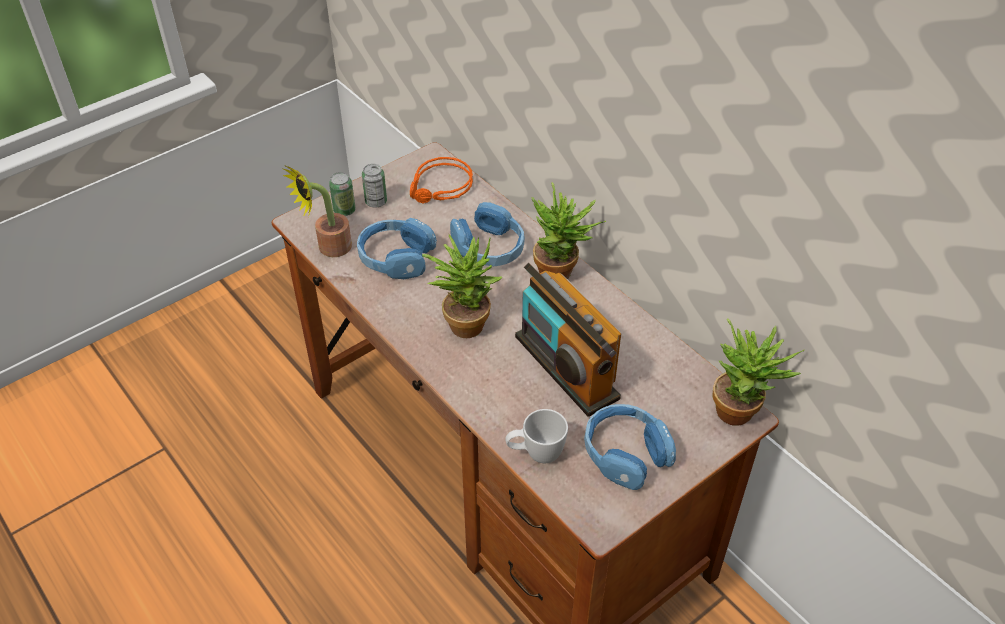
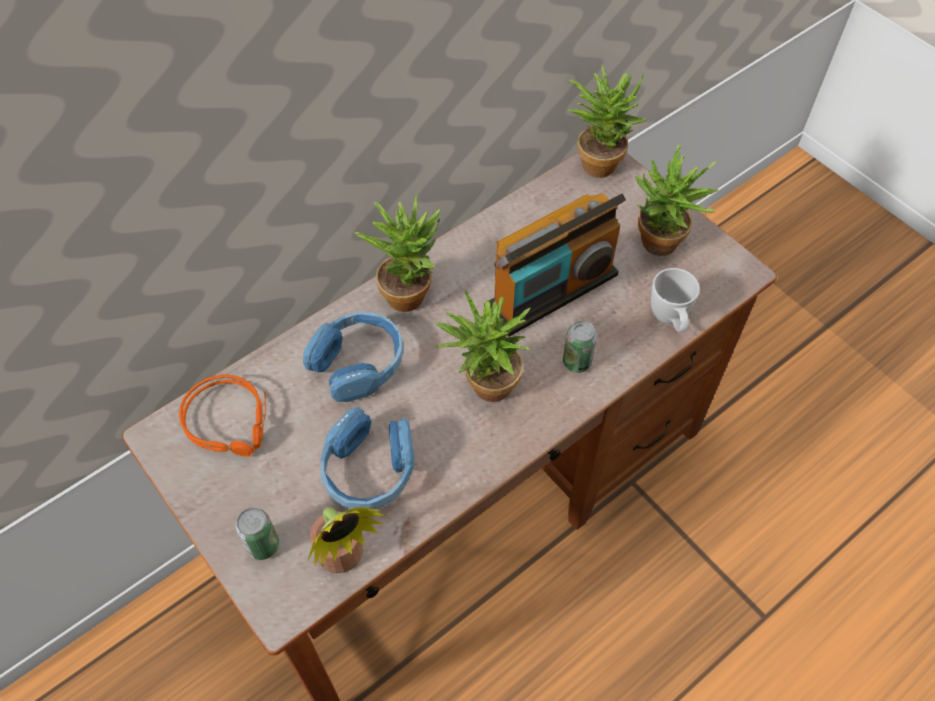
camera: 90 degrees left, 10 degrees up
(376, 202) = (249, 503): can -> can (577, 362)
(625, 453) = (659, 248): blue headphones -> potted plant

